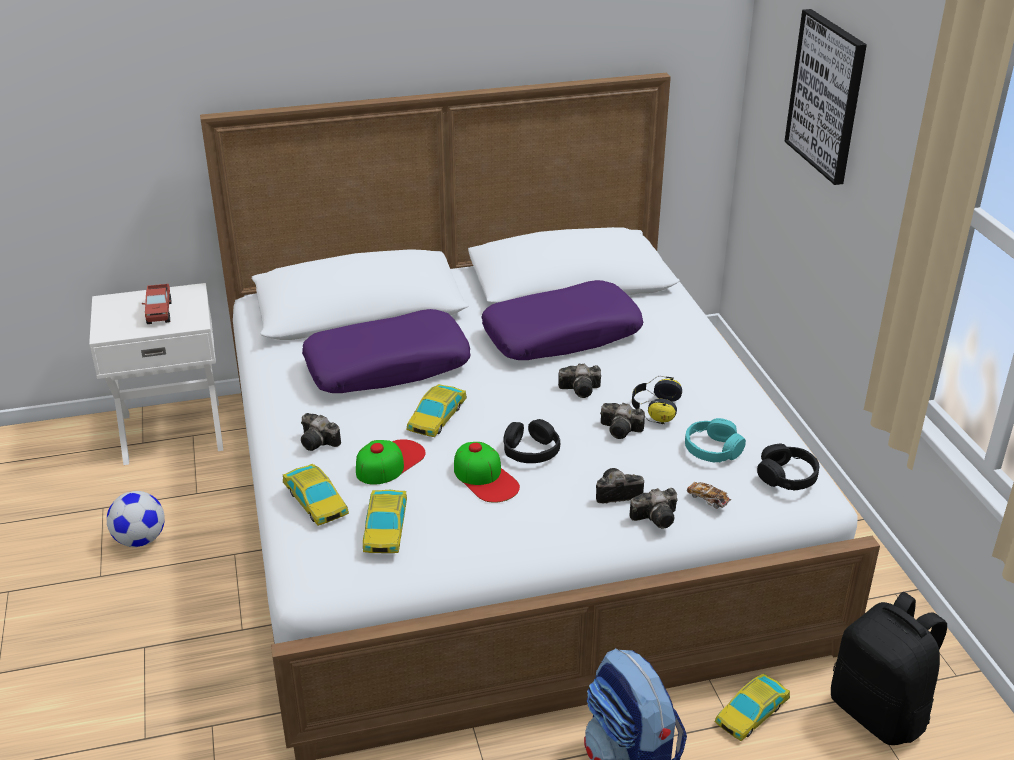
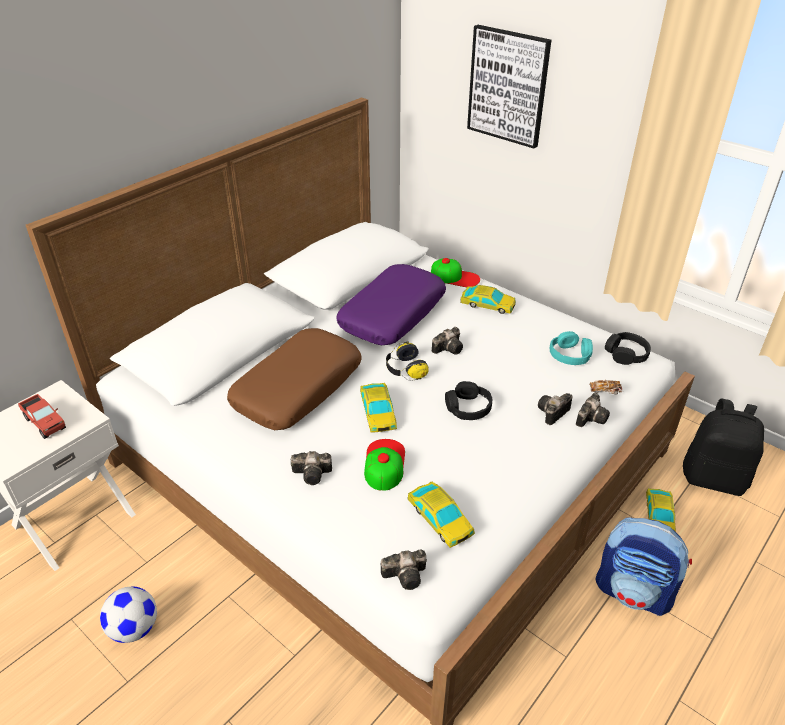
camera: 35 degrees left, 5 degrees up
(315, 501) = (364, 524): toy car -> toy car (487, 304)
(387, 366) = (297, 388): purple pillow -> brown pillow
(485, 478) = (462, 443): cap -> cap (455, 277)
(622, 430) = (506, 366): camera -> camera (407, 575)
(654, 409) = (507, 342): headphones -> headphones (405, 370)

